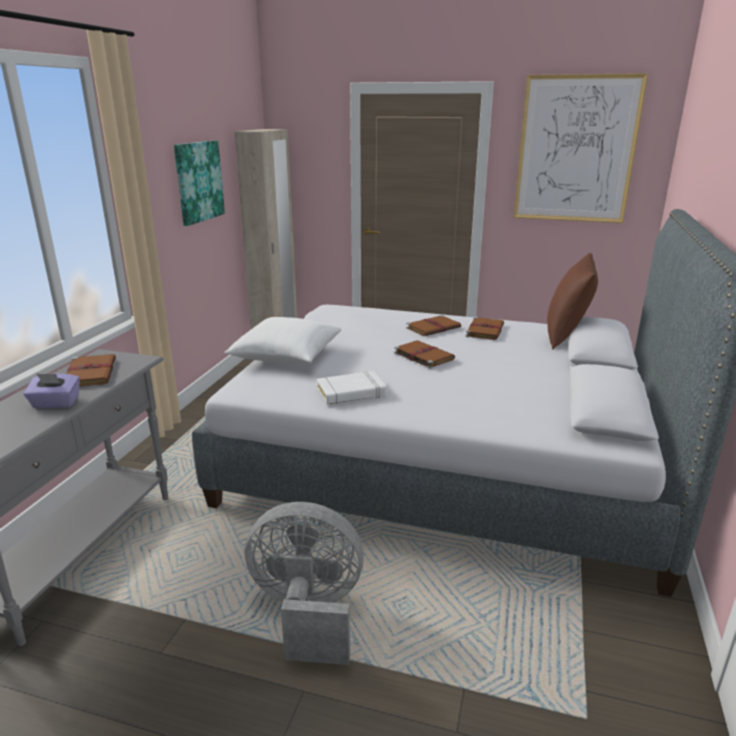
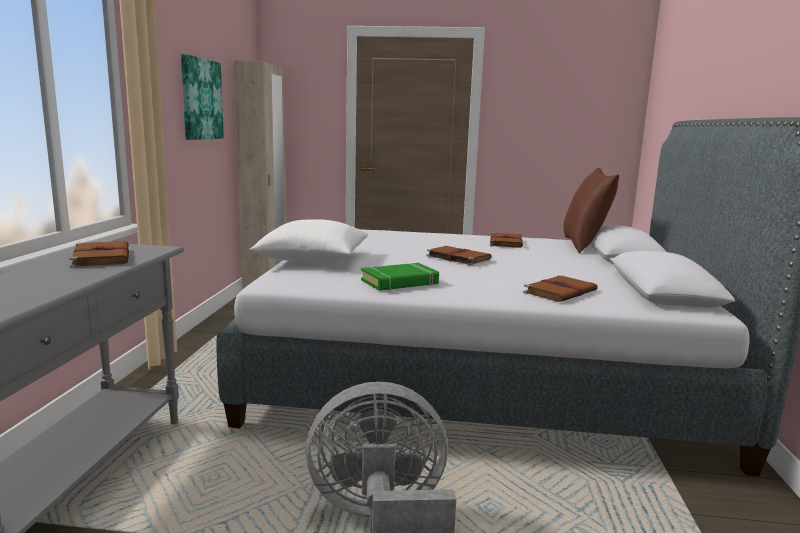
camera: 10 degrees left, 10 degrees down
(55, 403) = (66, 277): purple tissue box -> none
(351, 393) = (400, 282): white book -> green book
(434, 328) = (454, 241): brown book -> brown book (560, 291)
(576, 150) = (561, 90): picture -> none

